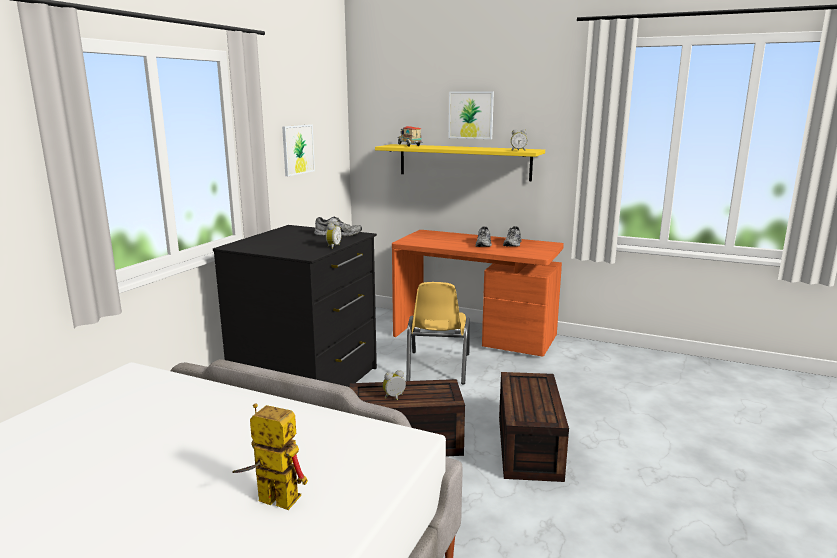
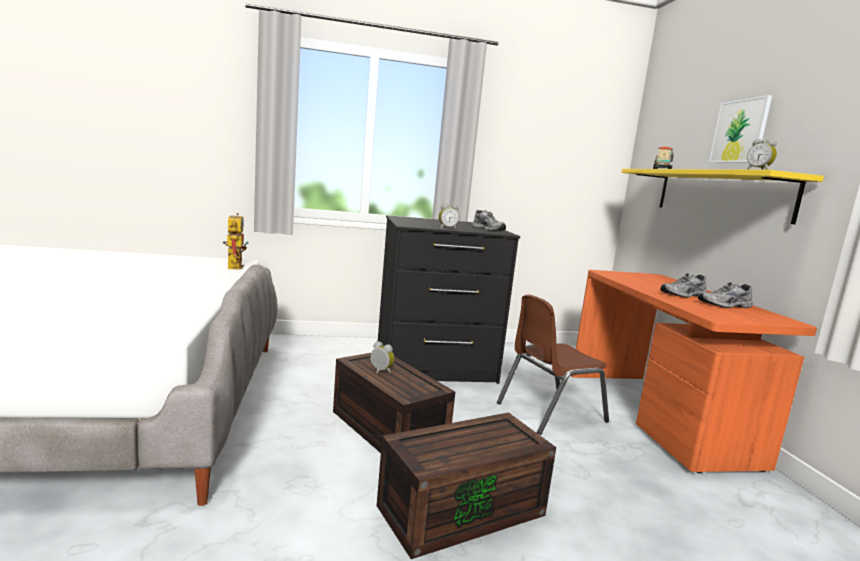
camera: 55 degrees right, 5 degrees down
(269, 499) = (55, 306): toy robot -> toy robot (234, 266)
(297, 149) = (538, 162): picture -> none
(437, 367) = (549, 412): yellow chair -> brown chair

